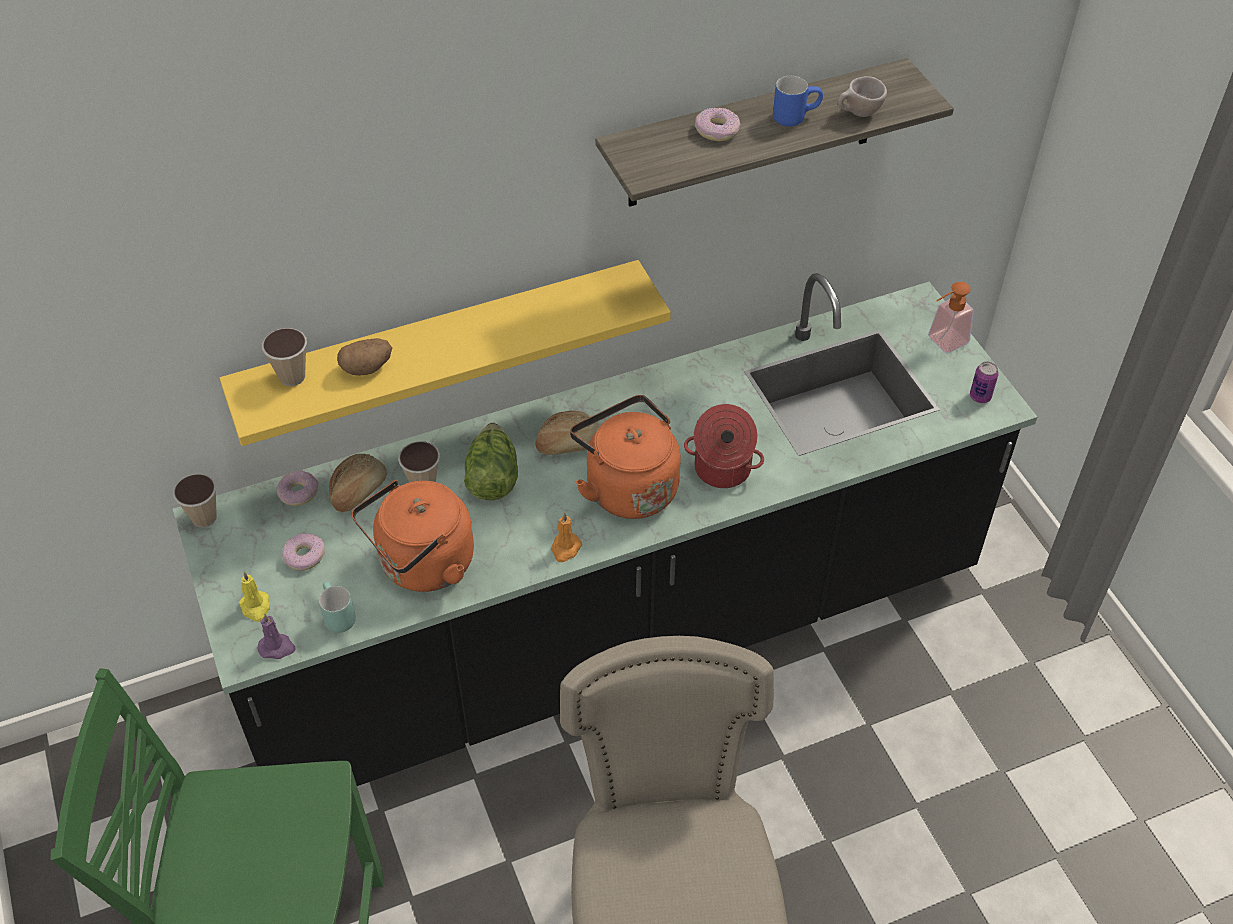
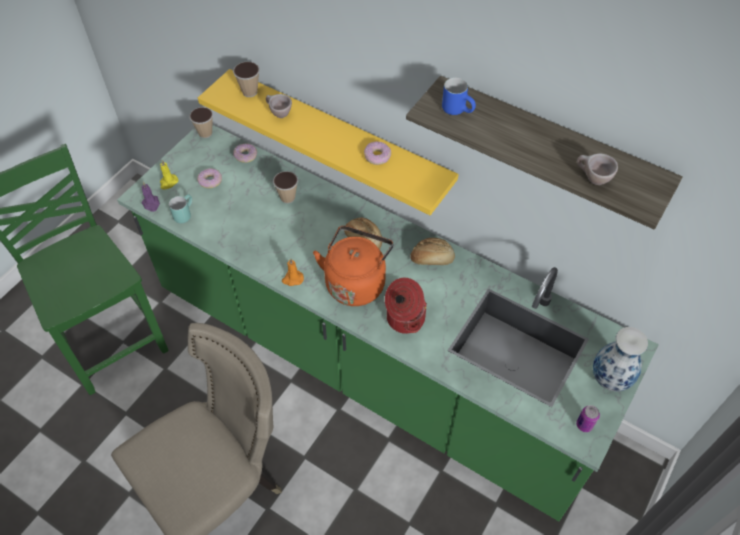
camera: 55 degrees right, 5 degrees up
(358, 491) = (264, 176): bread -> bread (432, 258)
(367, 368) = (278, 114): potato -> beige cup
(422, 565) = (237, 228): orange kettle -> none
(491, 477) = (315, 221): lettuce -> none
(616, 635) = (370, 363): black counter -> green counter
(717, 130) = (502, 121): donut -> donut (377, 156)
(795, 116) = (555, 149): blue mug -> blue mug (458, 110)
(942, 343) = (610, 379): soap dispenser -> vase

